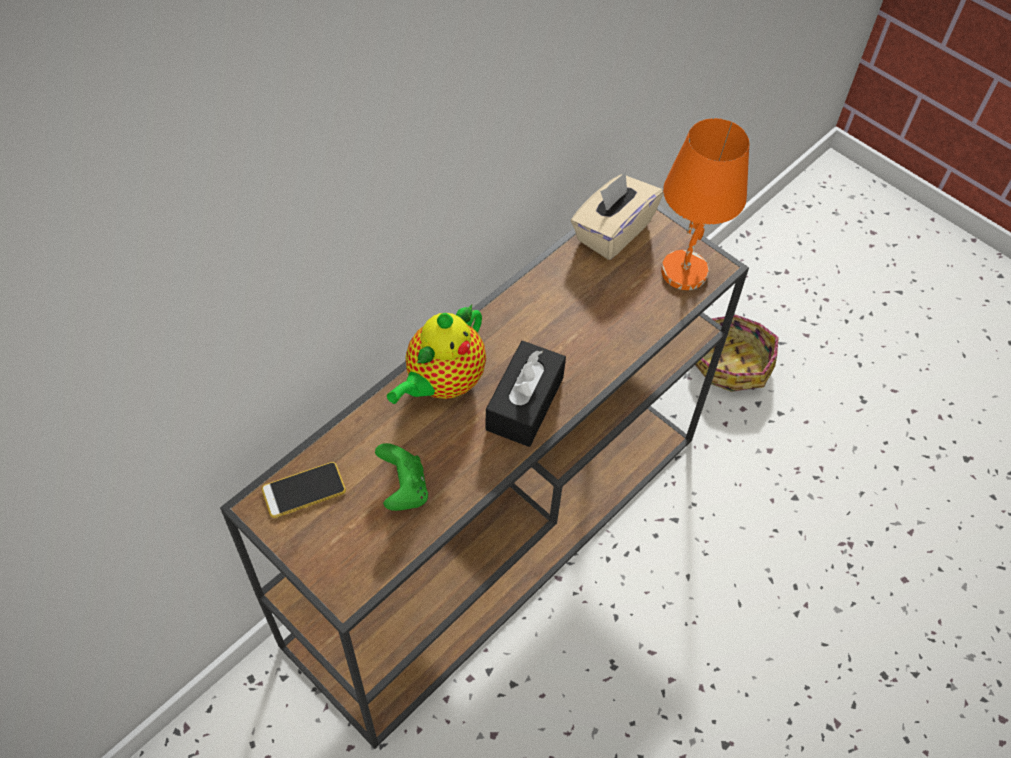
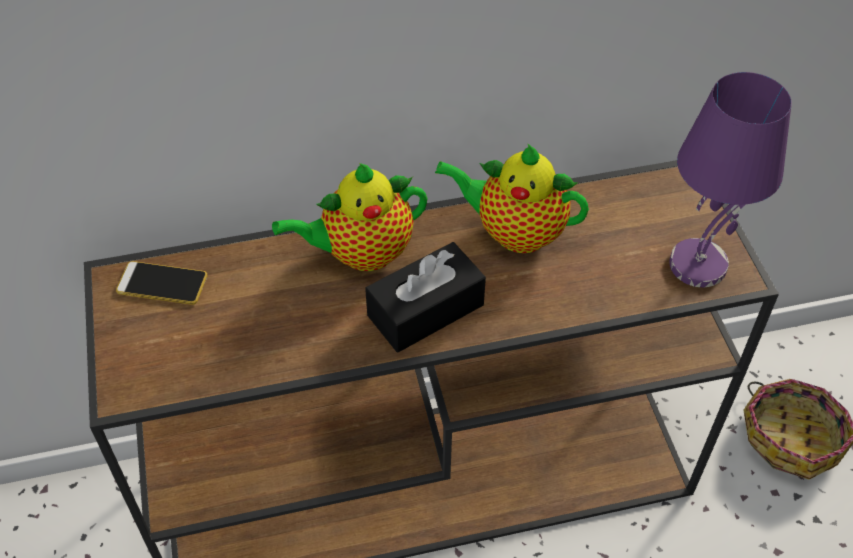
camera: 35 degrees right, 5 degrees down
(403, 489) = (248, 329): green game controller -> none
(542, 309) = (514, 232): none -> teapot
(612, 232) = (647, 192): beige tissue box -> none
(684, 270) = (698, 263): orange table lamp -> purple table lamp

